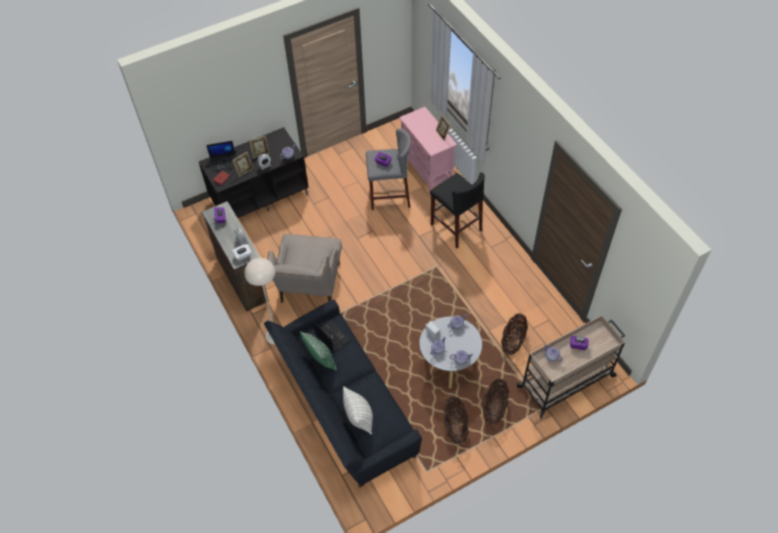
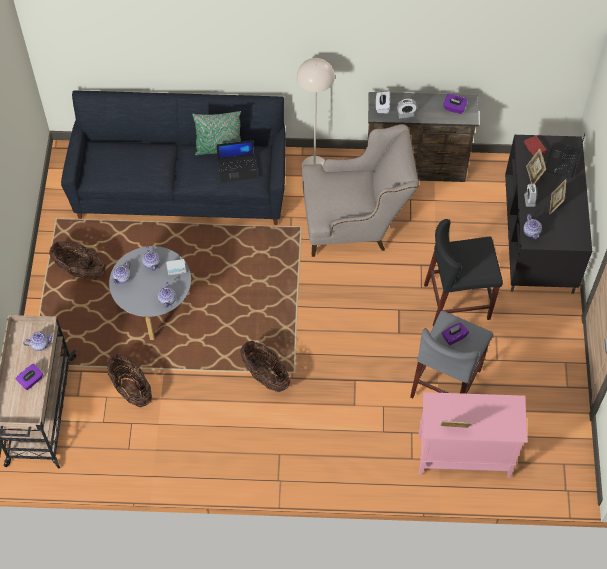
camera: 120 degrees right, 5 degrees up
(309, 289) = (355, 224): beige armchair -> beige armchair turned 135 degrees clockwise
(359, 418) = (127, 147): pillow -> none
(456, 227) = (339, 432): black stool -> black stool (457, 302)
(494, 408) = (70, 319): basket -> basket (265, 375)

